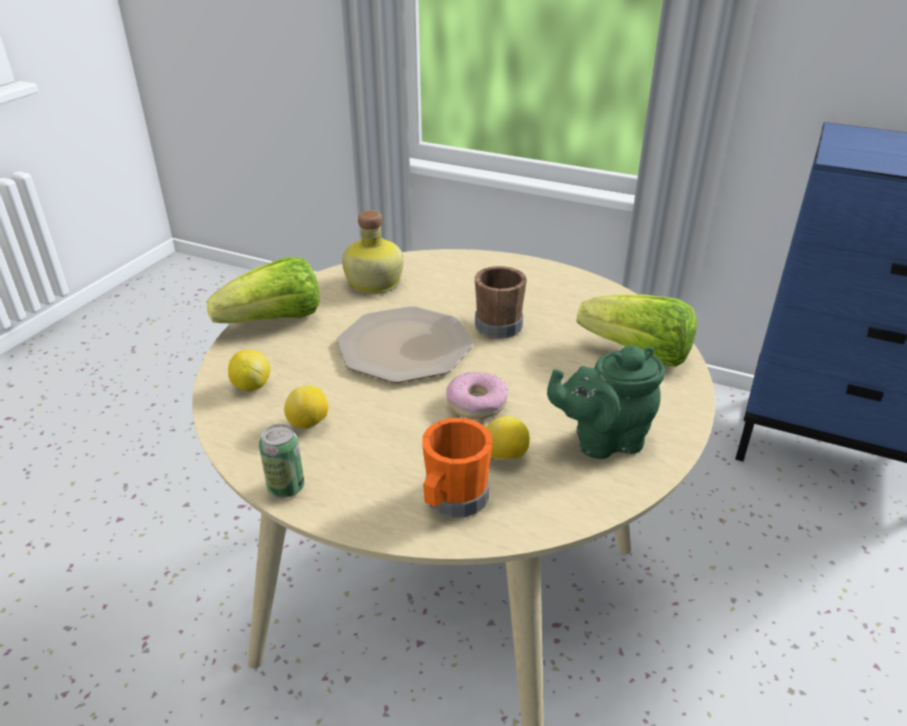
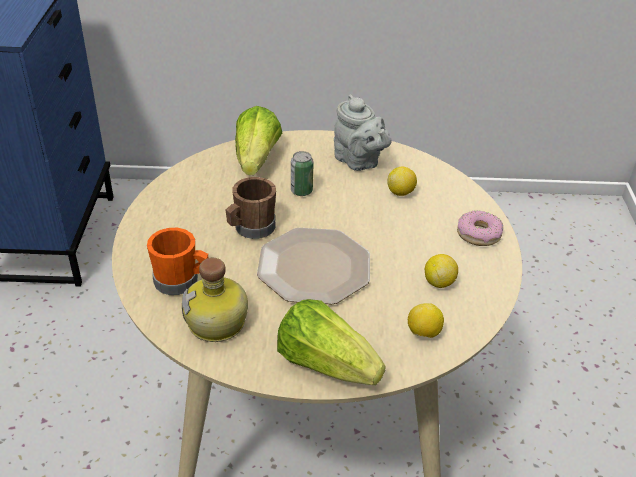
camera: 115 degrees left, 5 degrees up
(286, 487) = (499, 268): can -> can (301, 191)
(452, 500) = (451, 202): orange mug -> orange mug (181, 281)
(476, 403) = (359, 214): donut -> donut (478, 234)
(603, 440) = (359, 162): green teapot -> grey teapot

